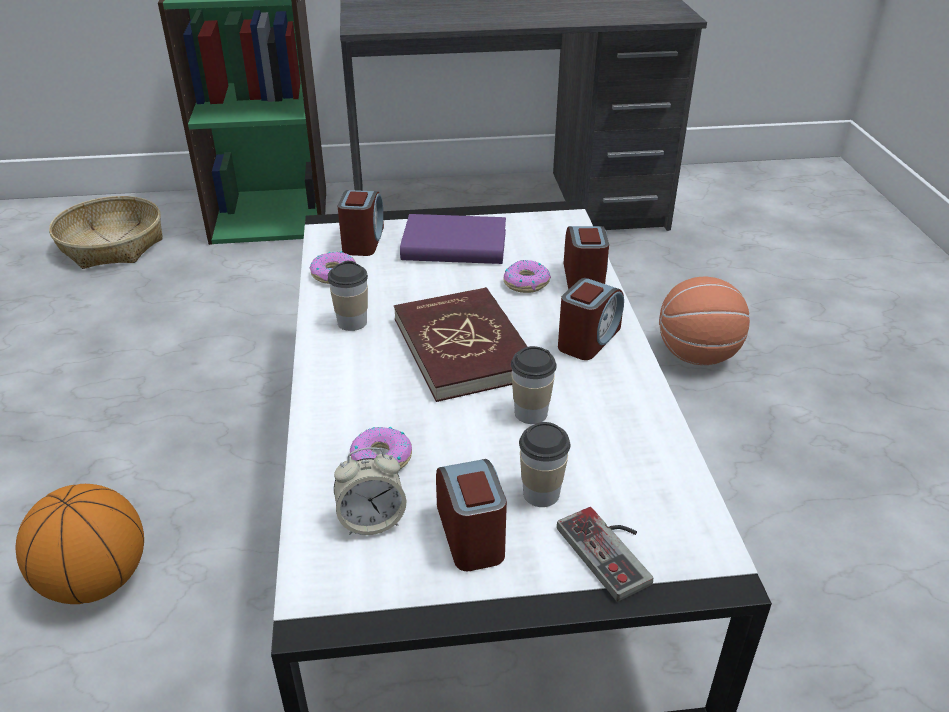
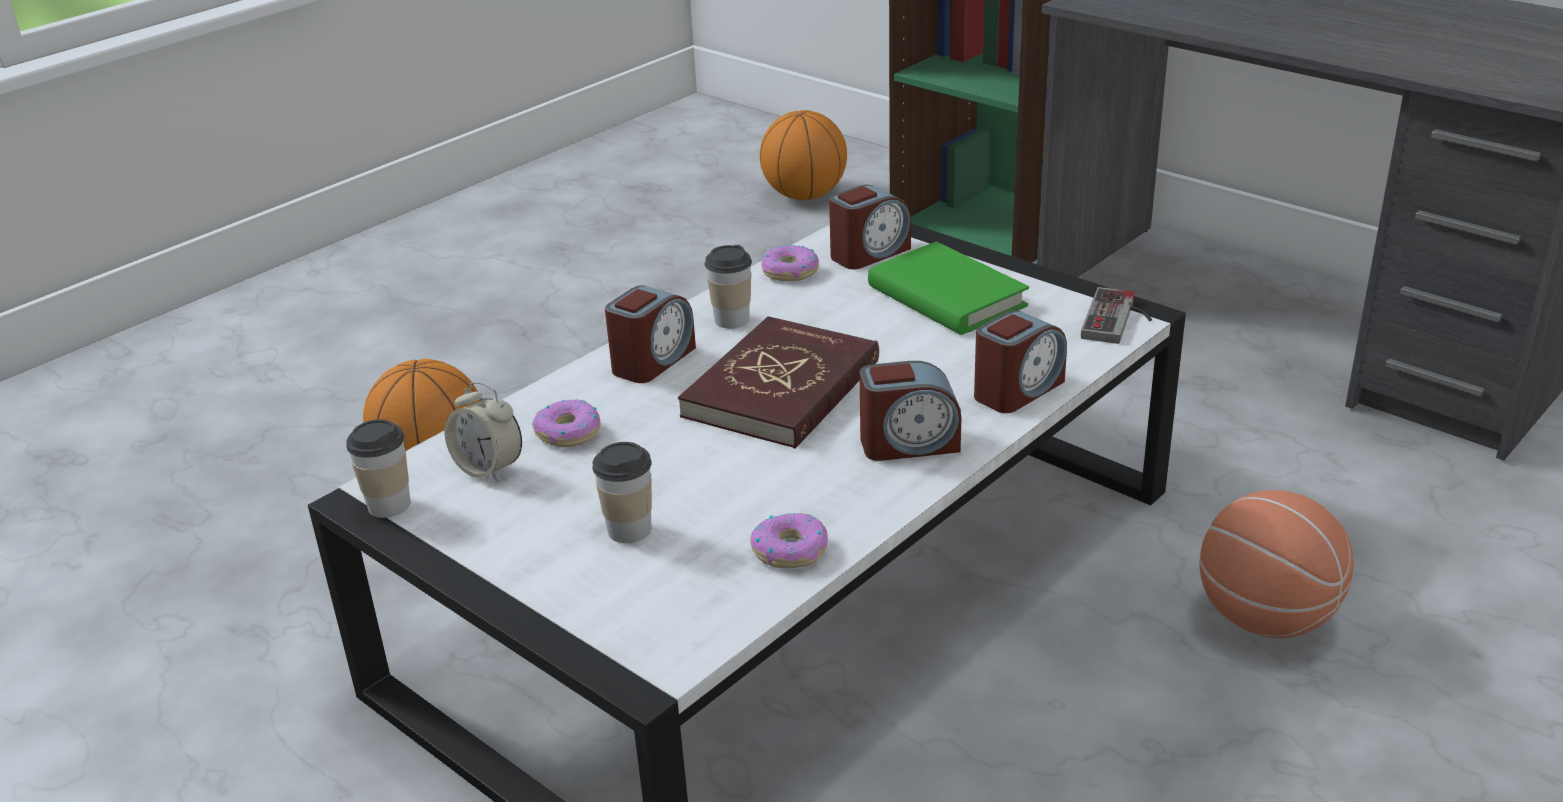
camera: 50 degrees right, 5 degrees down
(112, 245) = (804, 196): basket -> basketball
(454, 246) = (946, 296): purple book -> green book
(471, 534) = (532, 521): alarm clock -> alarm clock (652, 361)
(526, 283) = (950, 364): donut -> donut (790, 550)
(531, 413) = (737, 470): cup -> cup (389, 505)
(613, 550) = (602, 602): game controller -> game controller (1119, 320)

